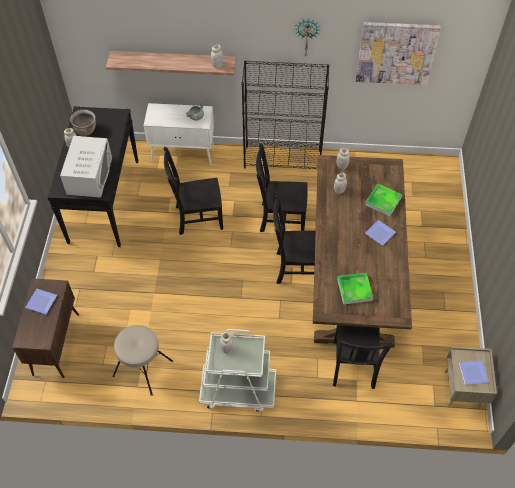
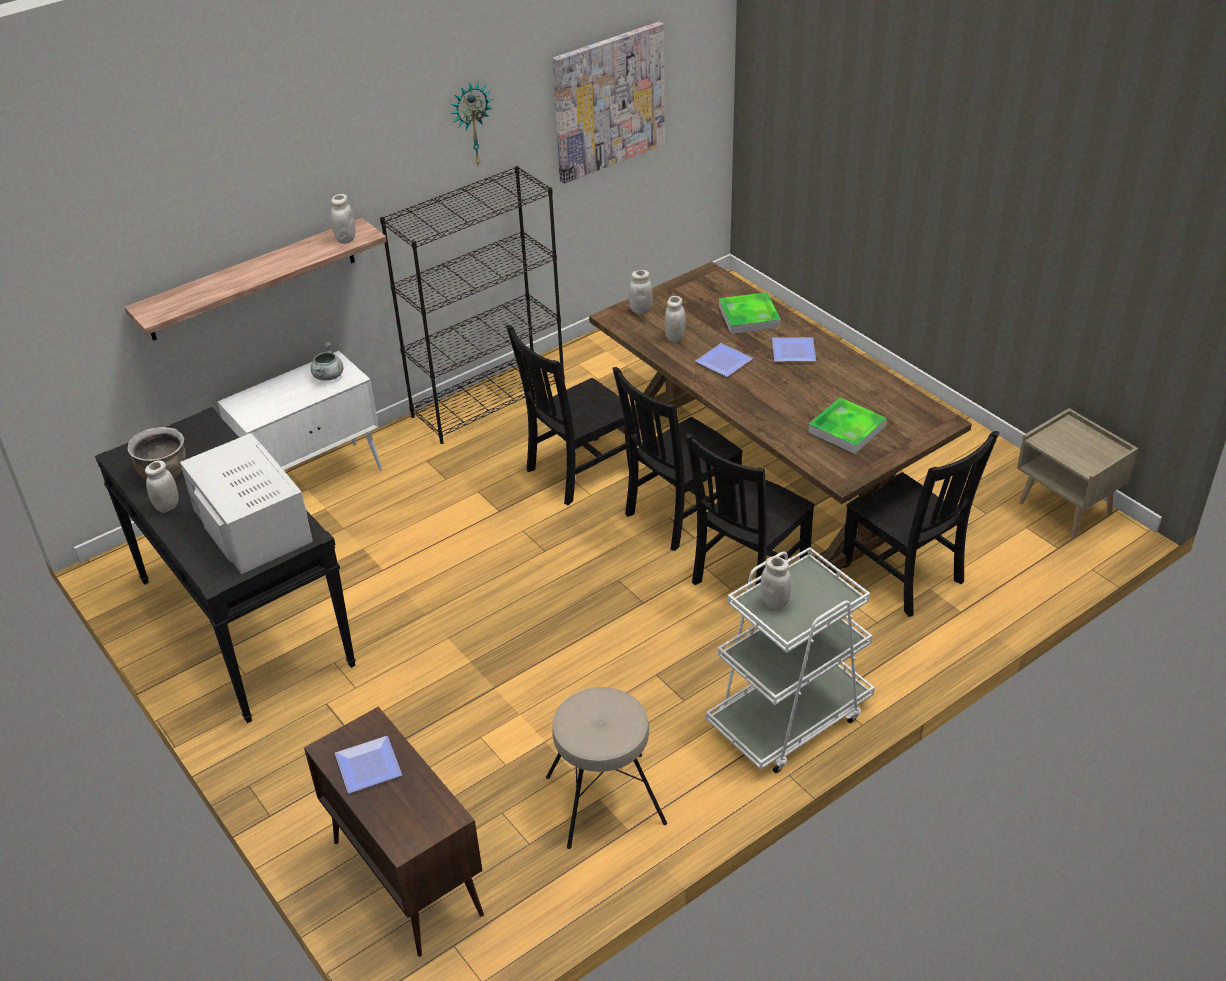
camera: 40 degrees left, 15 degrees down
(197, 217) = (443, 547): black chair -> black chair (748, 576)
(473, 372) = (1082, 446): plate -> plate (723, 361)

